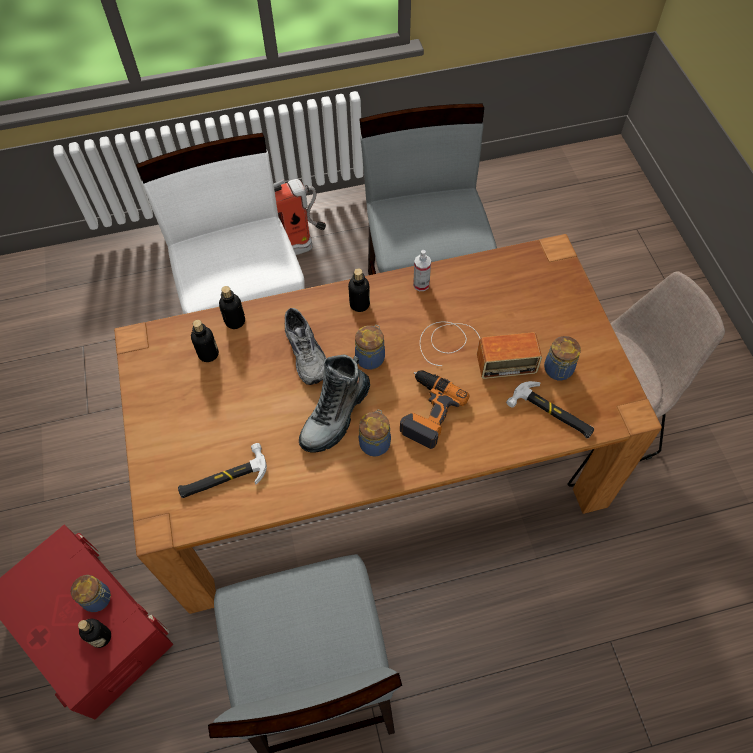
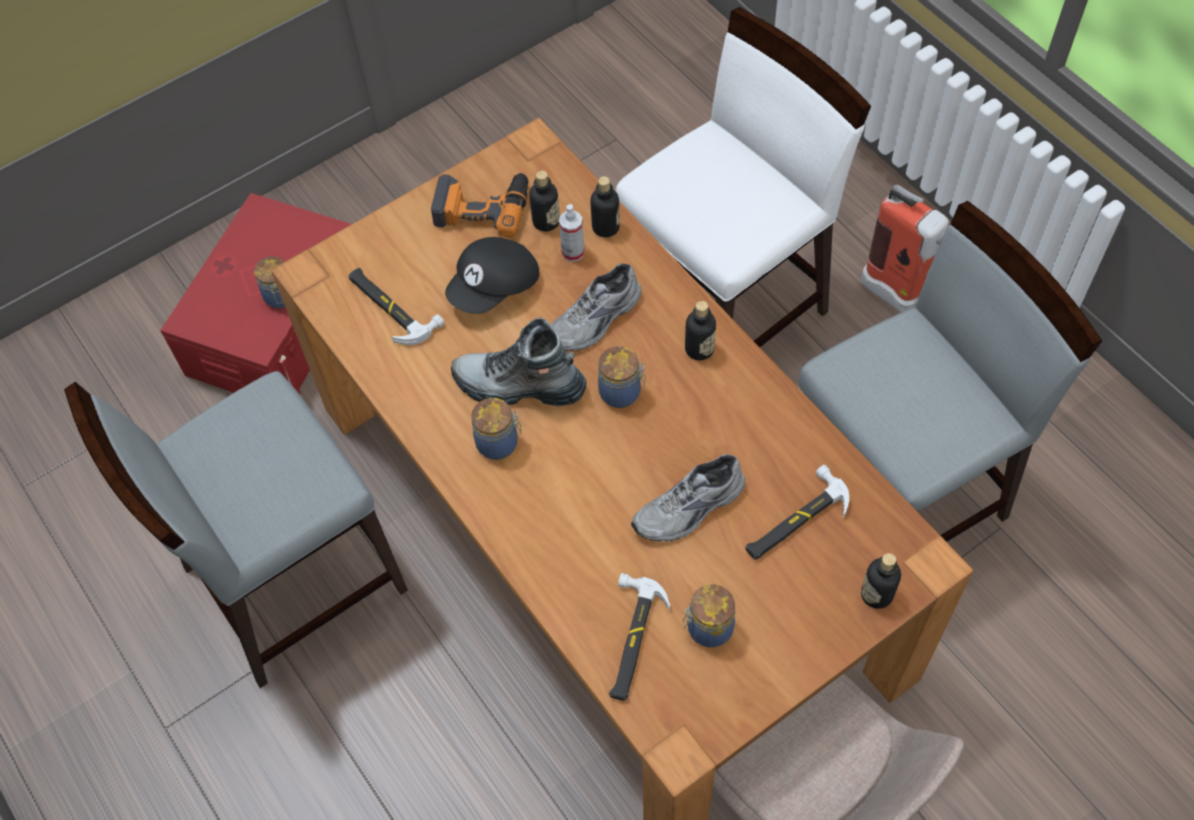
camera: 70 degrees right, 0 degrees up
(101, 637) = (241, 320): bottle -> bottle (876, 594)
(246, 403) = (495, 288): none -> black cap
(421, 285) = (770, 409): spray bottle -> spray bottle (573, 252)
(427, 411) = (569, 485): power drill -> power drill (482, 206)
(473, 350) = (690, 509): radio -> grey shoe
(502, 301) = (795, 520): none -> hammer

